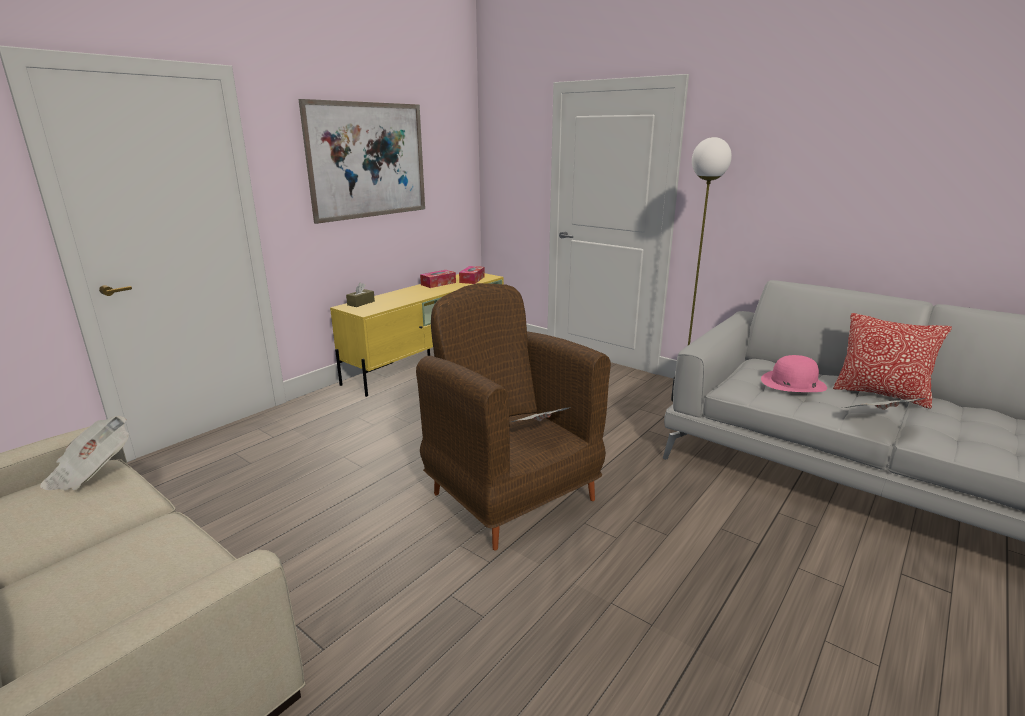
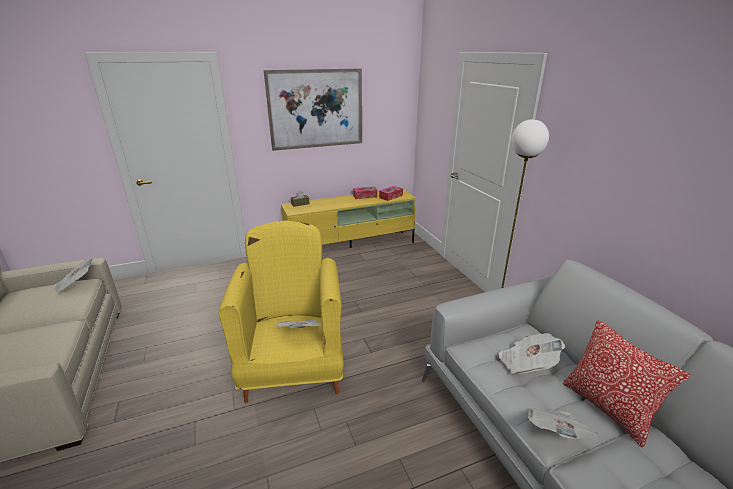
camera: 30 degrees right, 5 degrees up
(511, 495) = (294, 367): brown armchair -> yellow armchair
(793, 383) = (526, 364): pink hat -> newspaper

